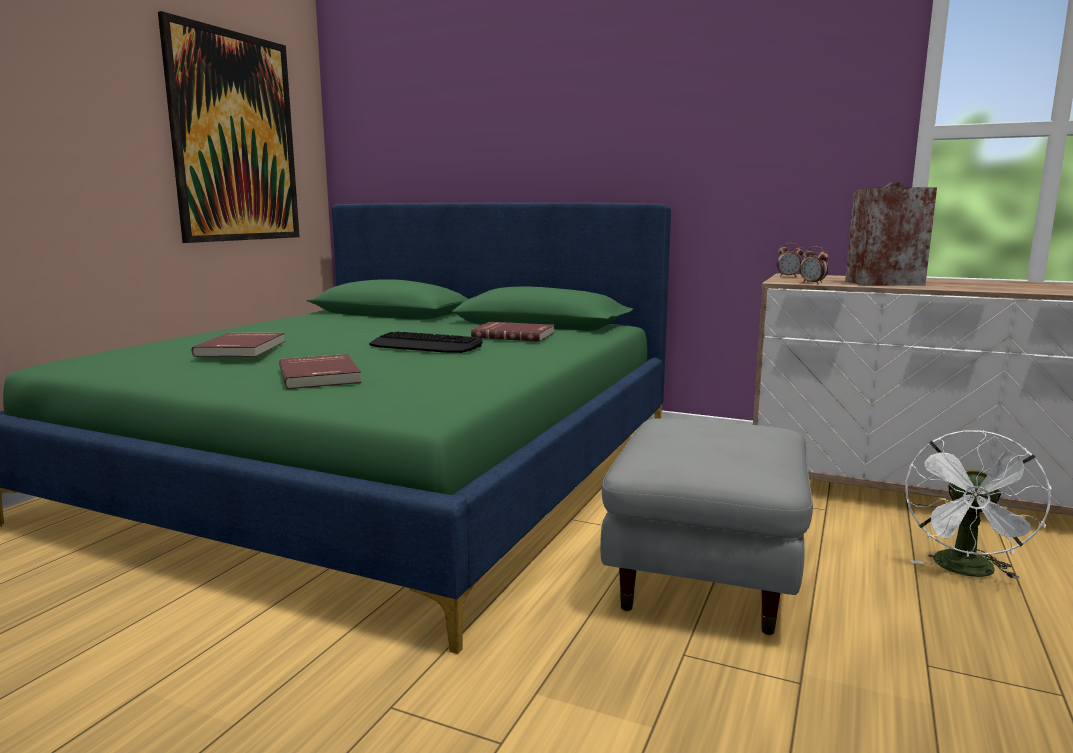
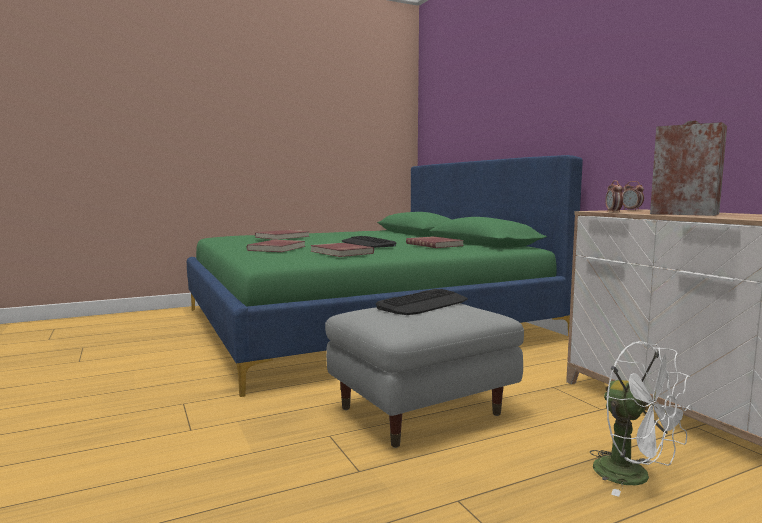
camera: 40 degrees right, 5 degrees down
(235, 138) = (351, 129): picture -> none
(457, 369) = (340, 252): none -> red book
(687, 431) = (423, 304): none -> keyboard
(966, 571) = (634, 477): white fan -> white fan turned 105 degrees counterclockwise

